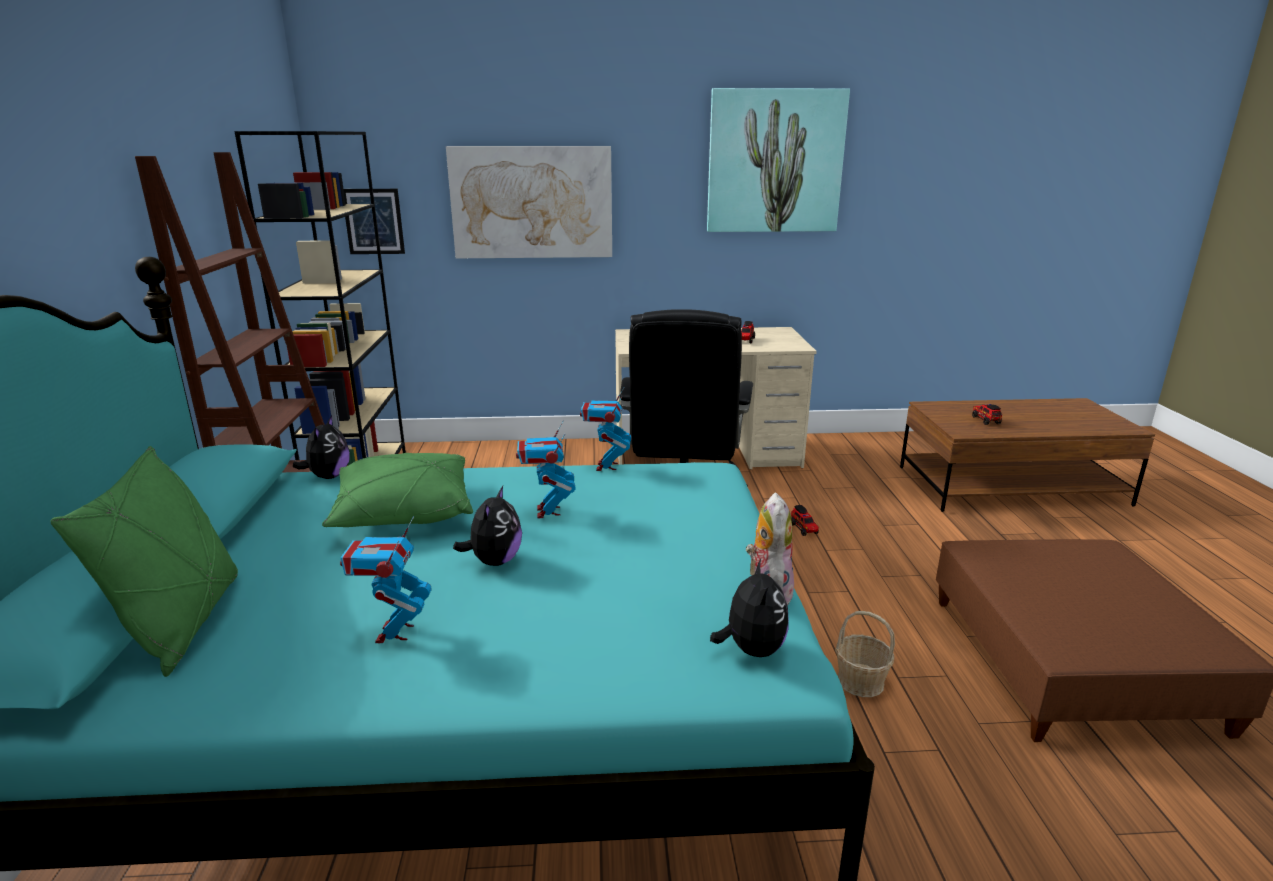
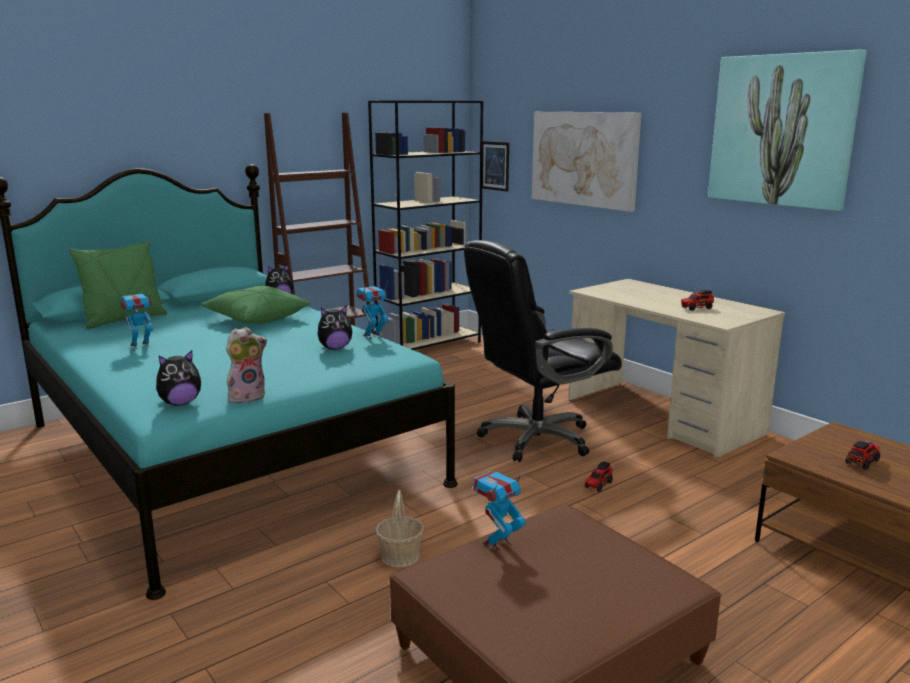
camera: 55 degrees right, 5 degrees down
(494, 561) = (221, 343): plush toy -> plush toy (335, 348)
(548, 511) = (290, 339): toy robot -> toy robot (497, 543)

